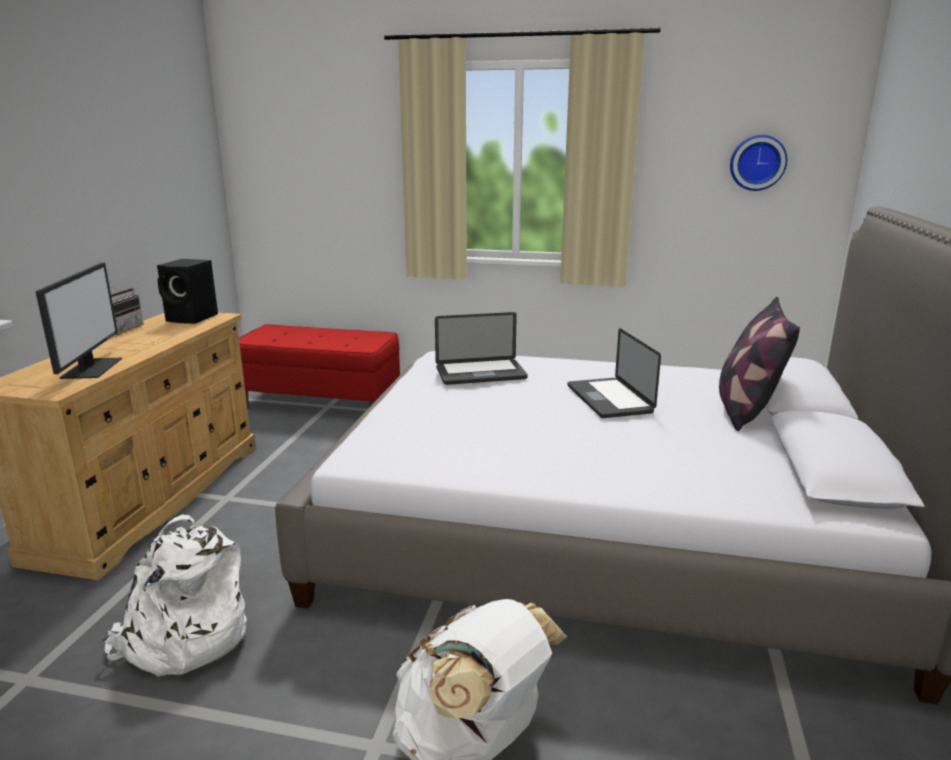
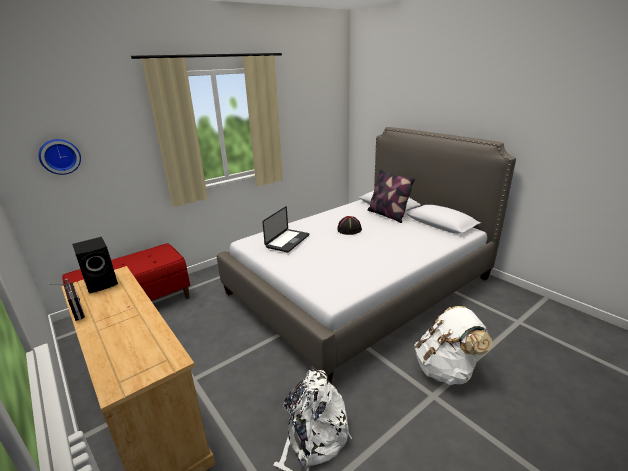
camera: 50 degrees left, 5 degrees up
(91, 368) = (144, 339): monitor -> none
(609, 399) = (349, 229): laptop -> black hat
(757, 162) = (319, 112): wall clock -> wall clock (59, 156)

